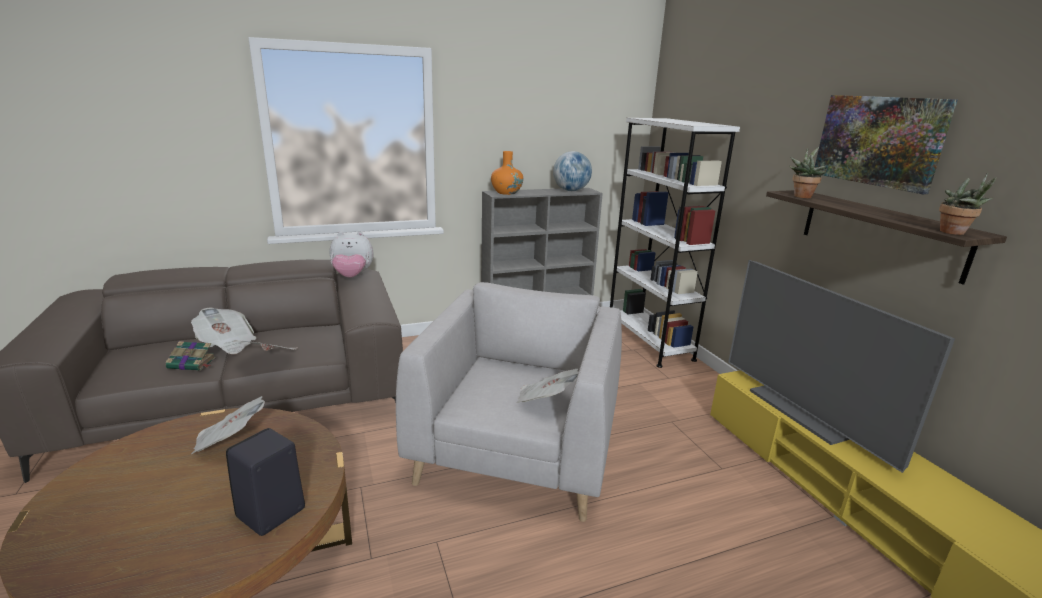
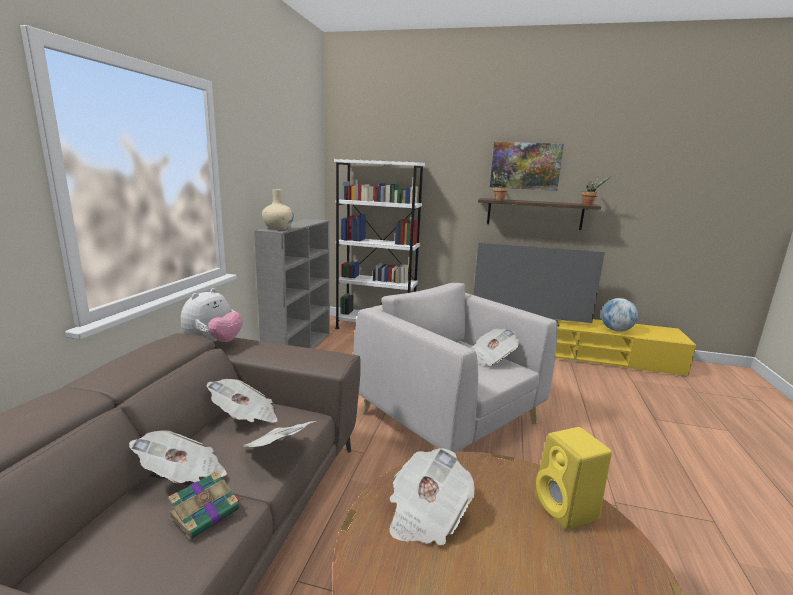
camera: 55 degrees left, 5 degrees down
(269, 514) = (567, 510): black speaker -> yellow speaker
(306, 334) = (245, 417): none -> newspaper
(506, 192) = (278, 228): orange vase -> beige vase
(571, 191) = (308, 221): globe -> globe (616, 330)

